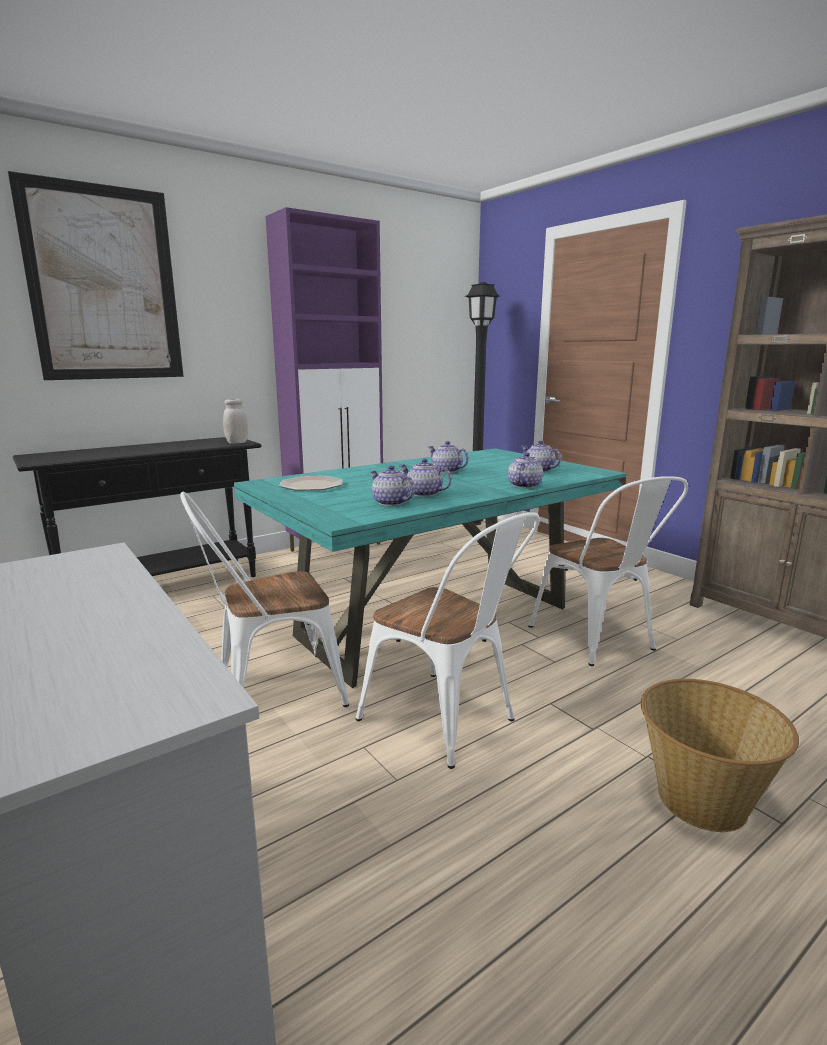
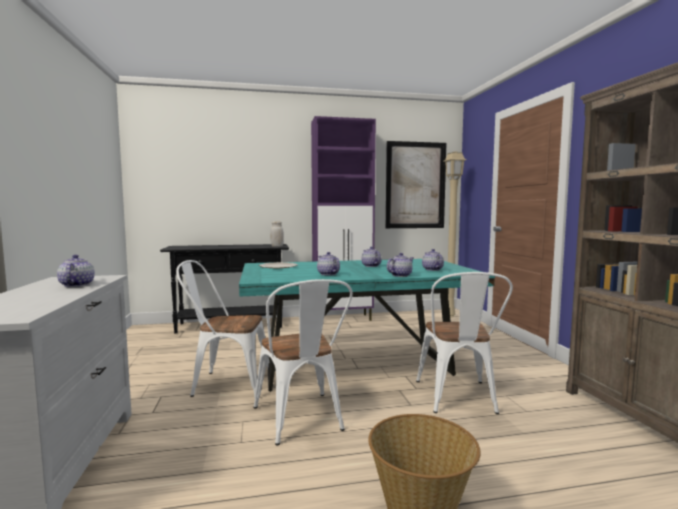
camera: 25 degrees right, 10 degrees down
(104, 285) = (222, 162): picture -> picture (415, 185)
(390, 503) = (299, 276): teapot -> teapot (76, 285)
(475, 523) = (450, 316): black floor lamp -> beige floor lamp

